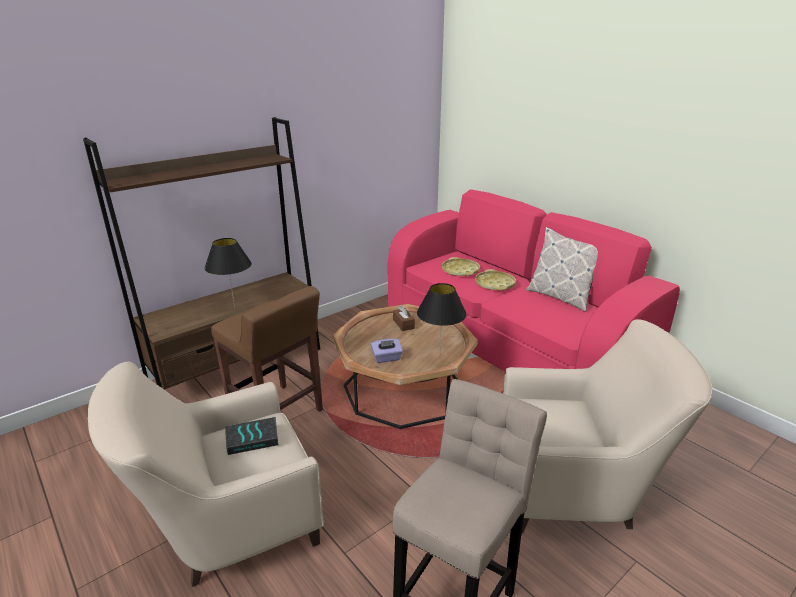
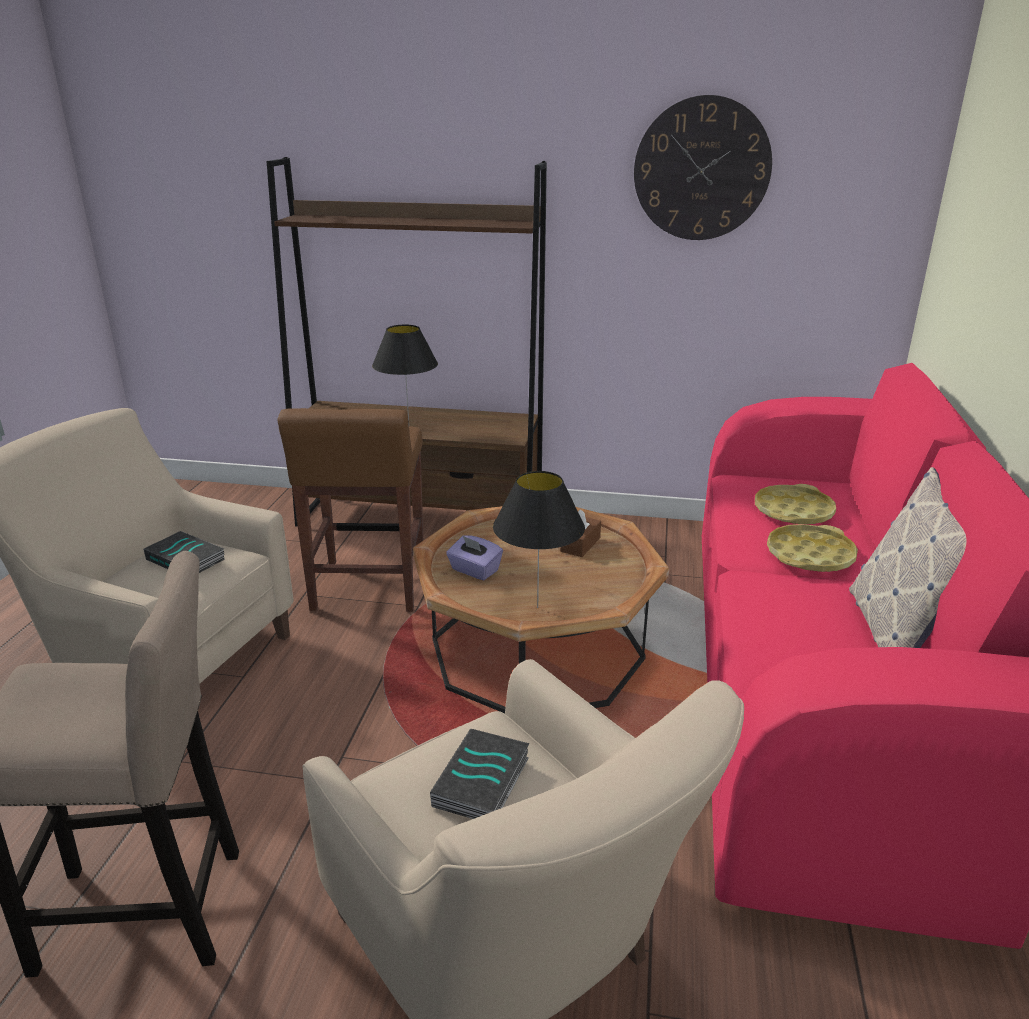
camera: 50 degrees right, 0 degrees up
(349, 112) = (701, 169): none -> wall clock
(561, 419) = (483, 783): none -> book

